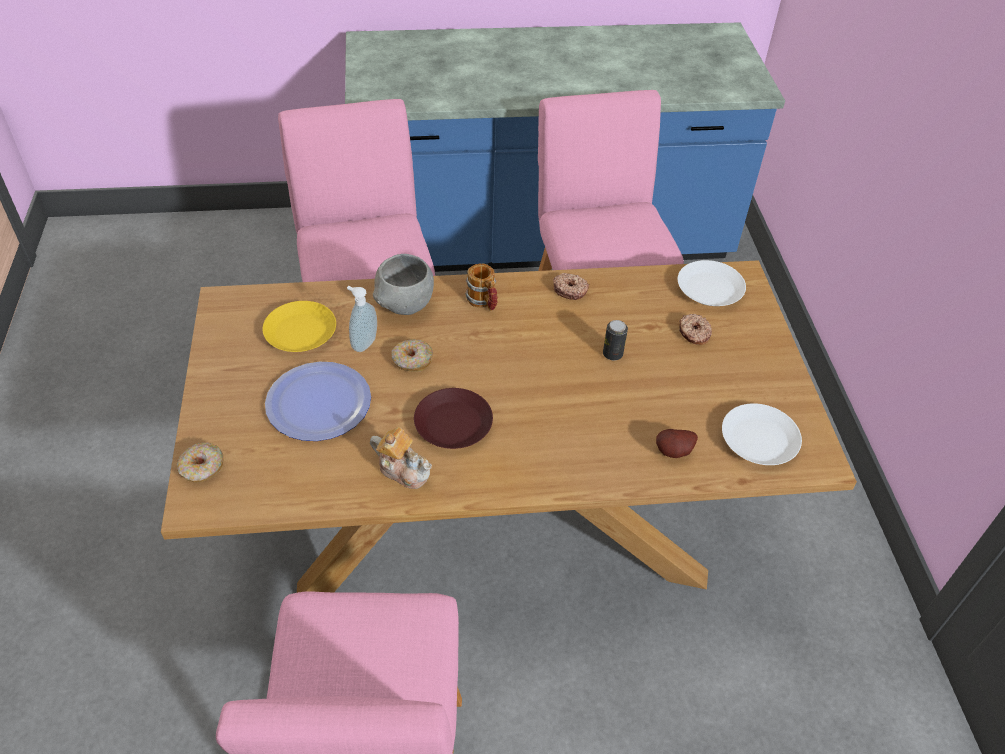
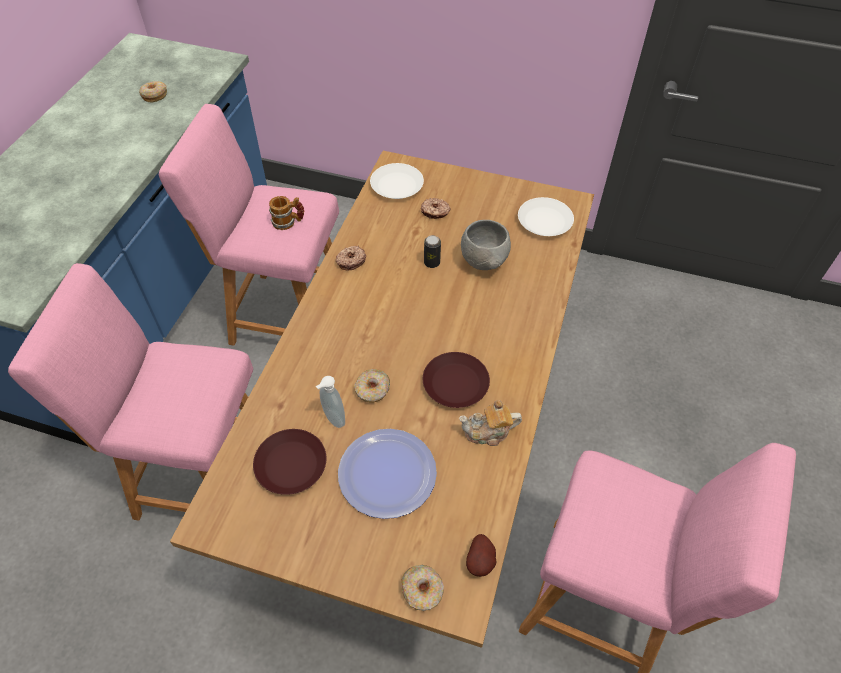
camera: 65 degrees left, 5 degrees up
(301, 333) = (292, 465): yellow plate -> brown plate
(403, 470) = (488, 432): teapot -> teapot turned 150 degrees counterclockwise
(404, 307) = (305, 375): grey bowl -> grey bowl (484, 263)
(483, 302) = (332, 319): mug -> mug (288, 222)
(665, 70) = (154, 95): none -> donut
(674, 453) = (538, 267): potato -> potato (481, 562)

